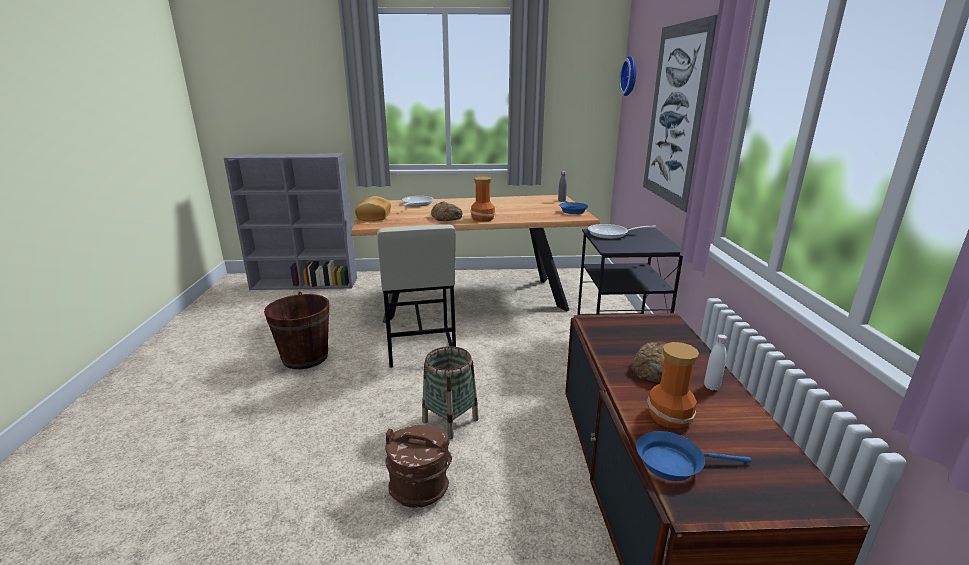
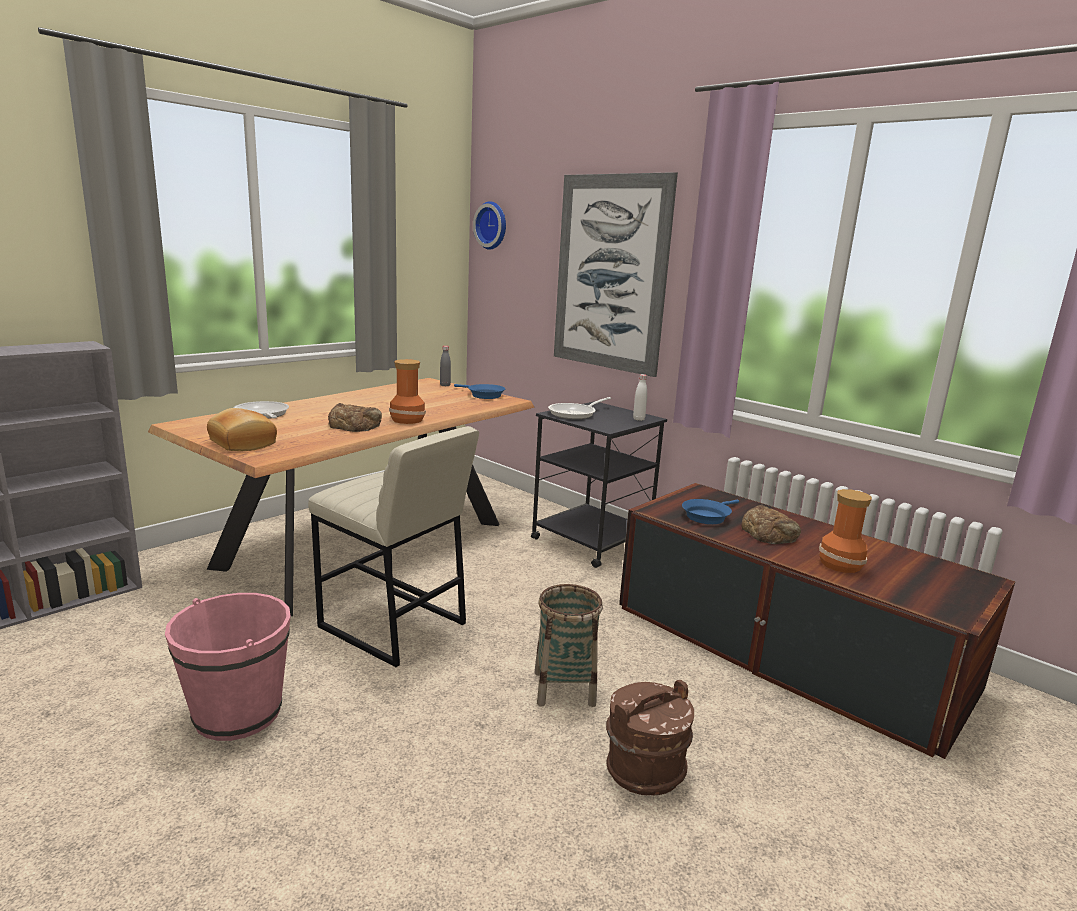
camera: 45 degrees left, 5 degrees down
(305, 357) = (238, 713): brown bucket -> pink bucket
(674, 463) = (900, 594): blue frying pan -> blue frying pan (707, 516)
(711, 387) = (820, 532): white bottle -> white bottle (638, 419)

